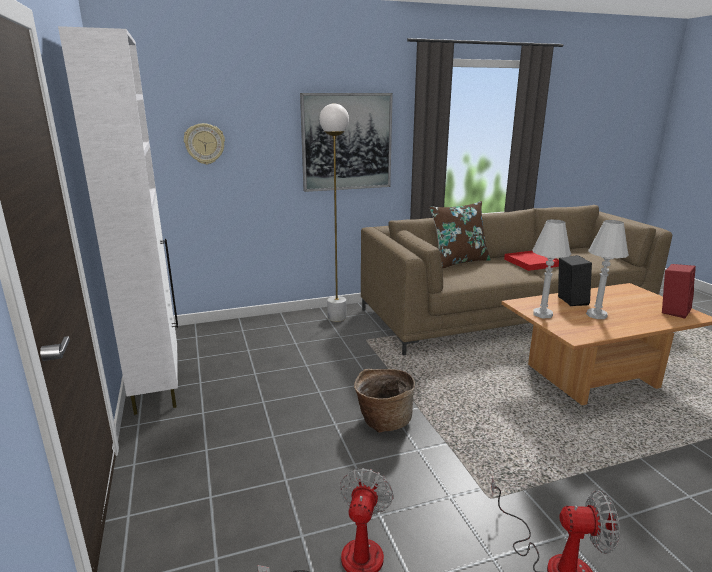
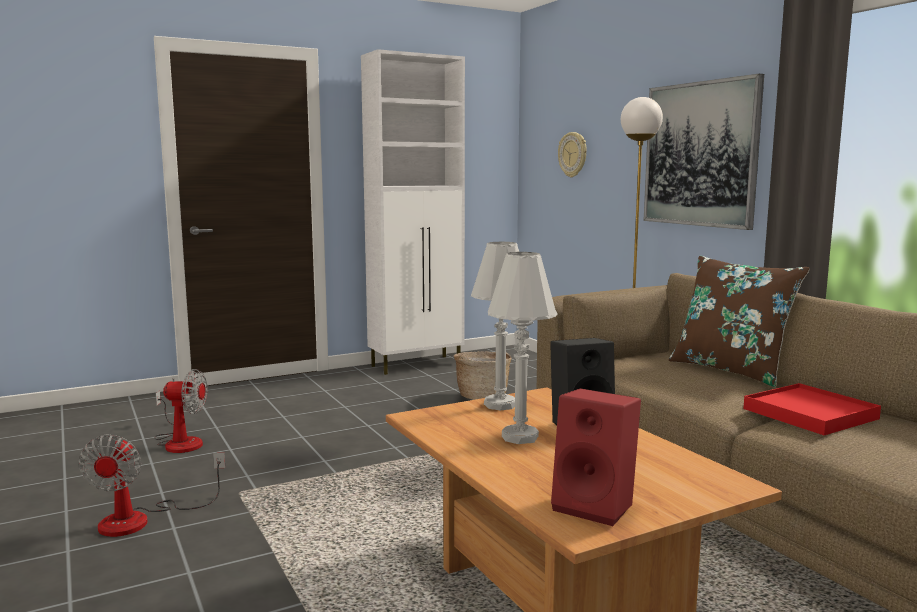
camera: 80 degrees right, 10 degrees down
(383, 420) = (377, 444): basket -> basket (482, 397)

